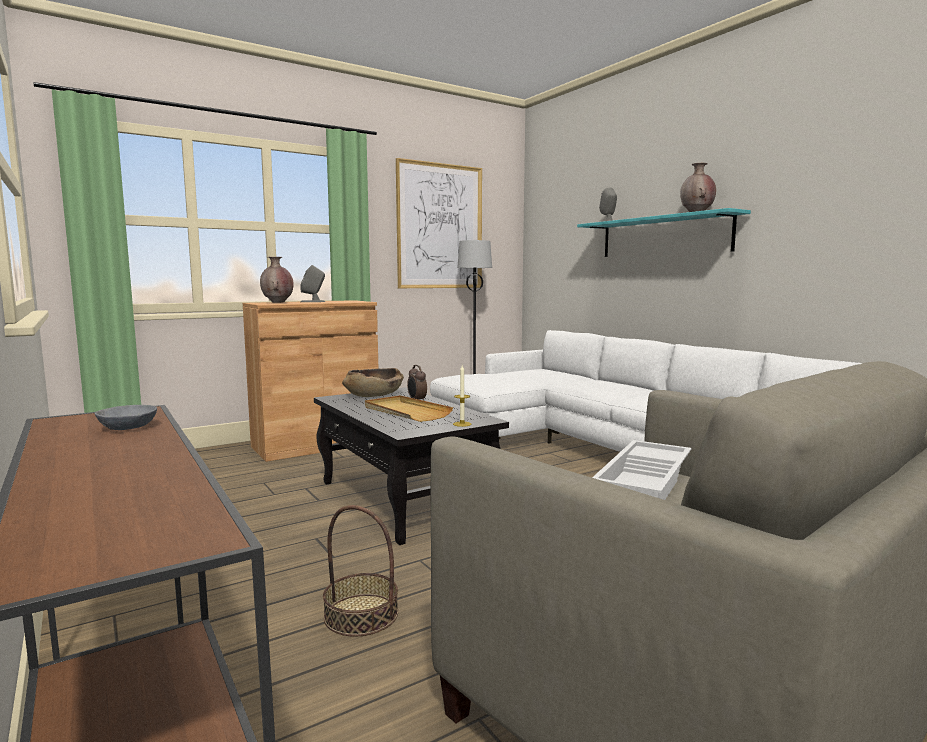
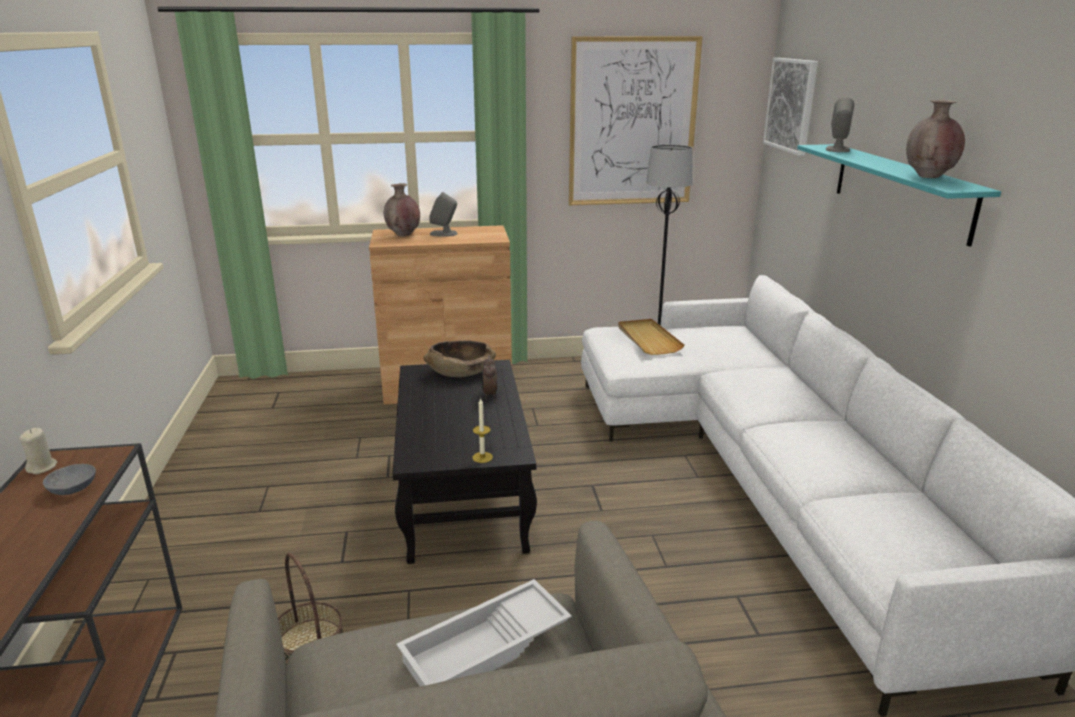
camera: 25 degrees right, 15 degrees up
(59, 423) = (42, 467): none -> beige candle
(406, 412) = (454, 417): beige tray -> beige tray (648, 339)
(548, 213) = (791, 105): none -> picture

